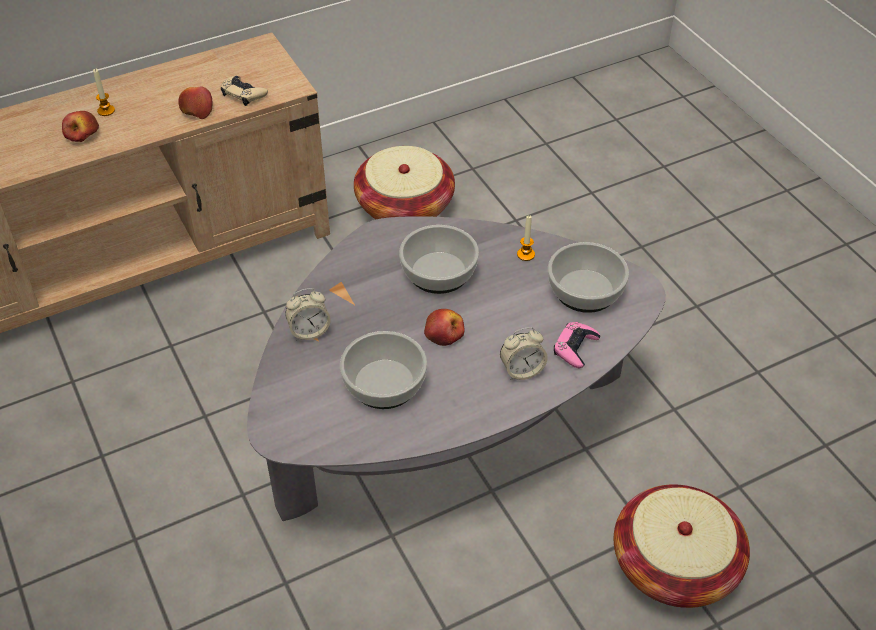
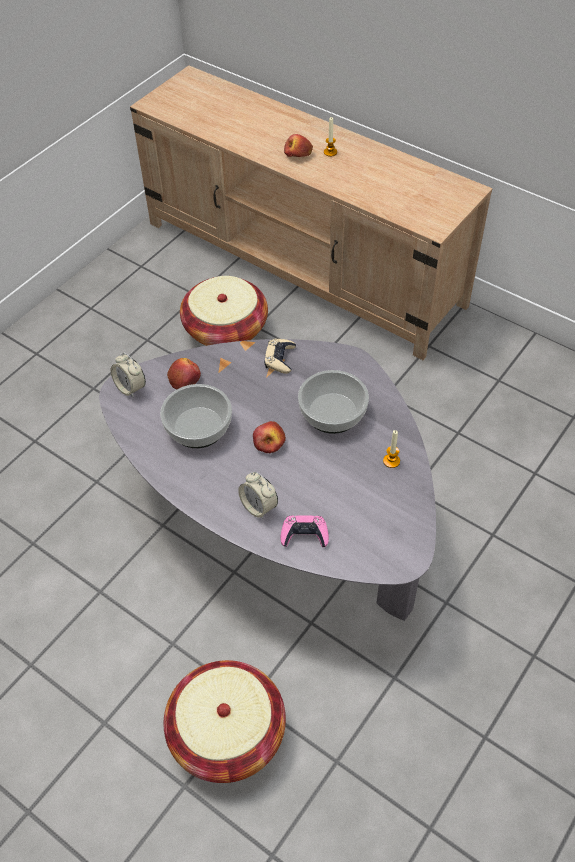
camera: 65 degrees right, 5 degrees up
(196, 109) = (367, 192): apple -> apple (184, 378)
(243, 94) = (404, 206): beige game controller -> beige game controller (280, 359)
(309, 331) = (224, 364): alarm clock -> alarm clock (130, 388)
(405, 207) = (489, 392): basket -> basket (226, 329)
(586, 291) = (376, 519): bowl -> none

